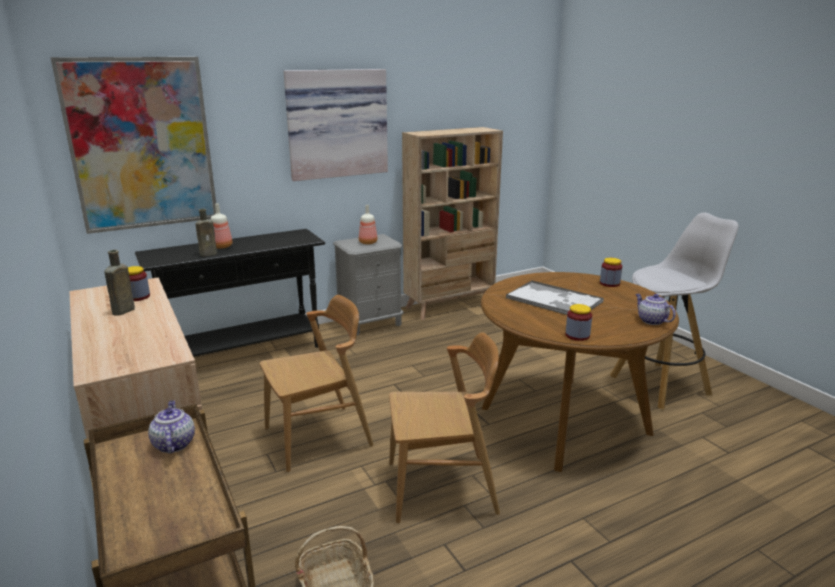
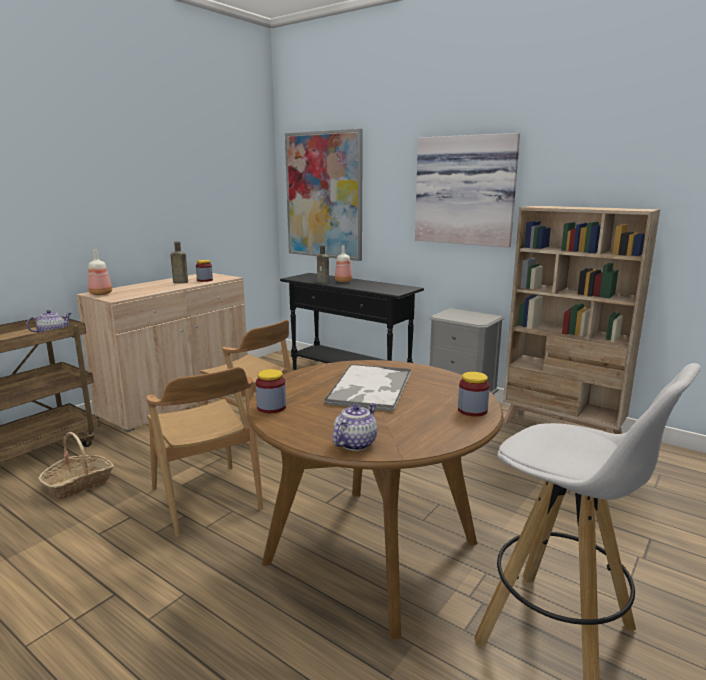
camera: 65 degrees right, 5 degrees down
(367, 242) = (464, 316): bottle -> bottle (101, 294)

